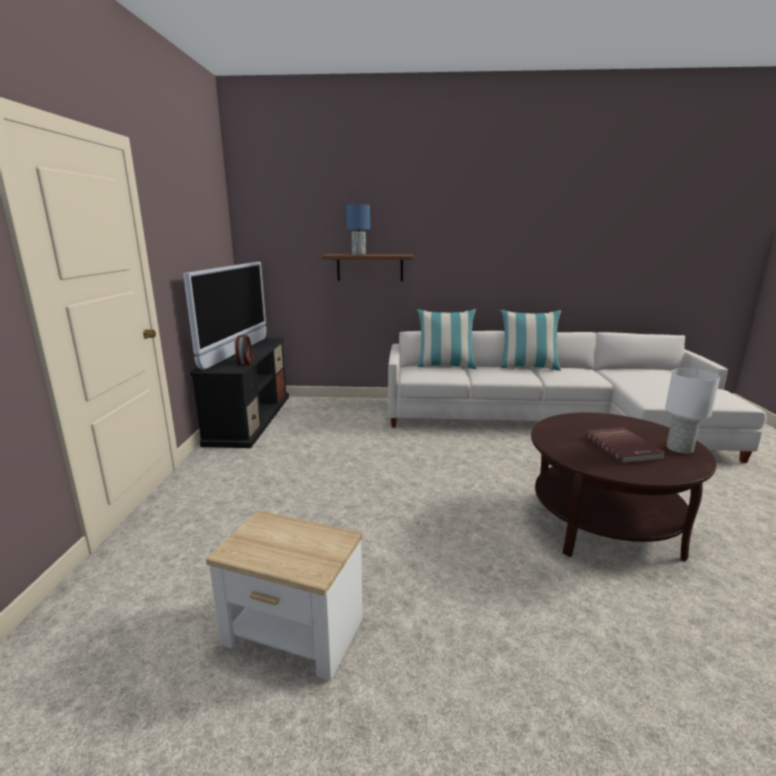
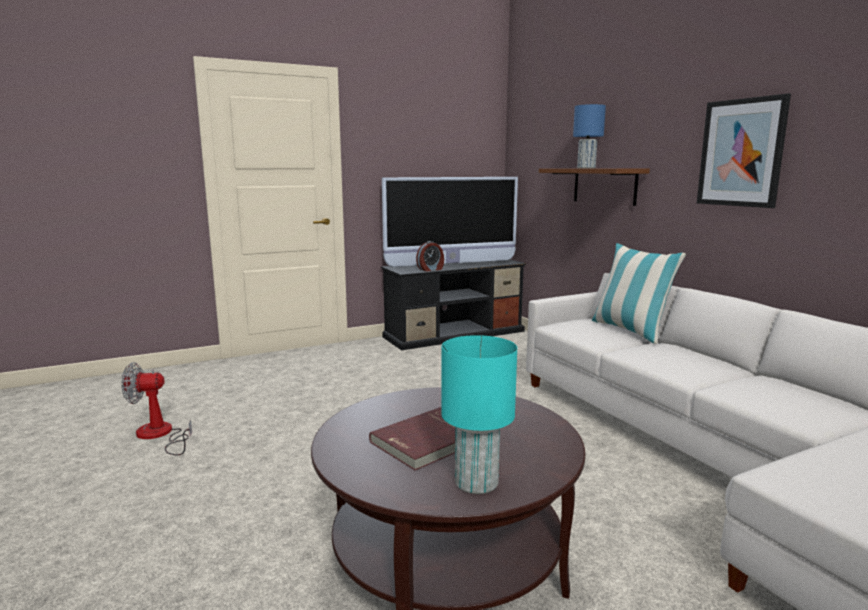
camera: 60 degrees right, 5 degrees down
(293, 633) = (160, 435): side table -> fan
(482, 245) = (741, 153): none -> picture
(528, 367) = (743, 367): pillow -> none
(679, 448) = (475, 482): white table lamp -> turquoise table lamp

